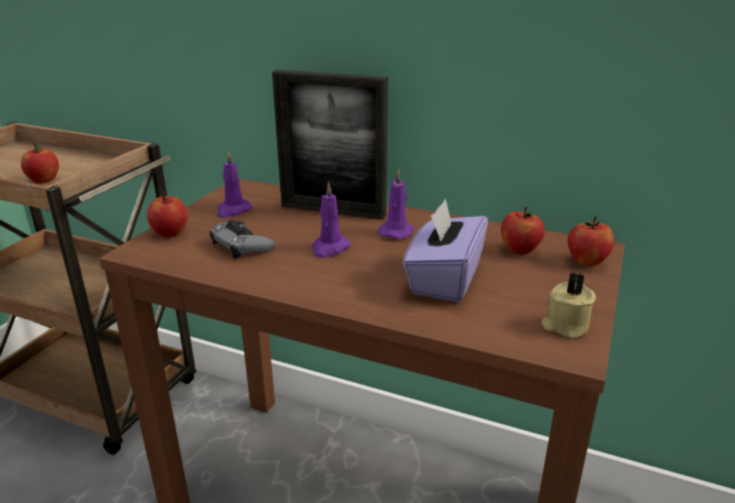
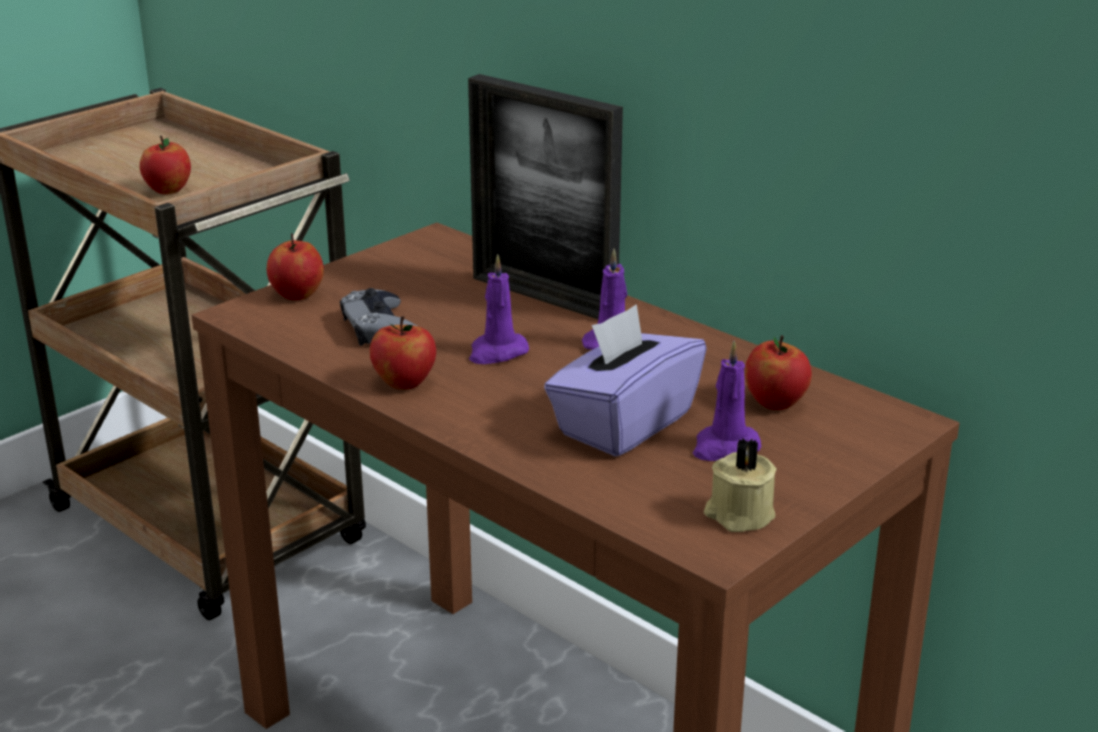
camera: 20 degrees right, 0 degrees up
(233, 211) = (400, 275): purple candle -> purple candle (724, 447)
(586, 261) = (864, 438): apple -> apple (404, 383)

